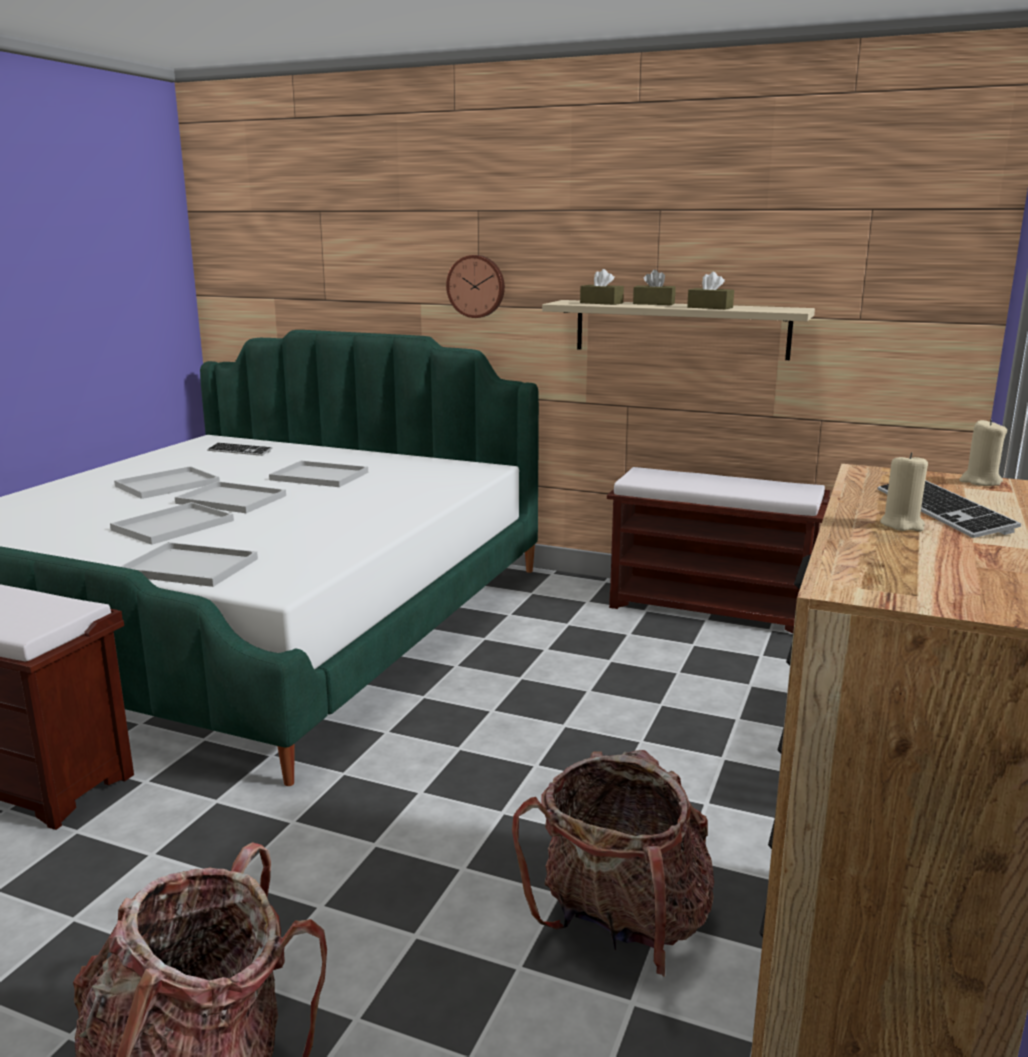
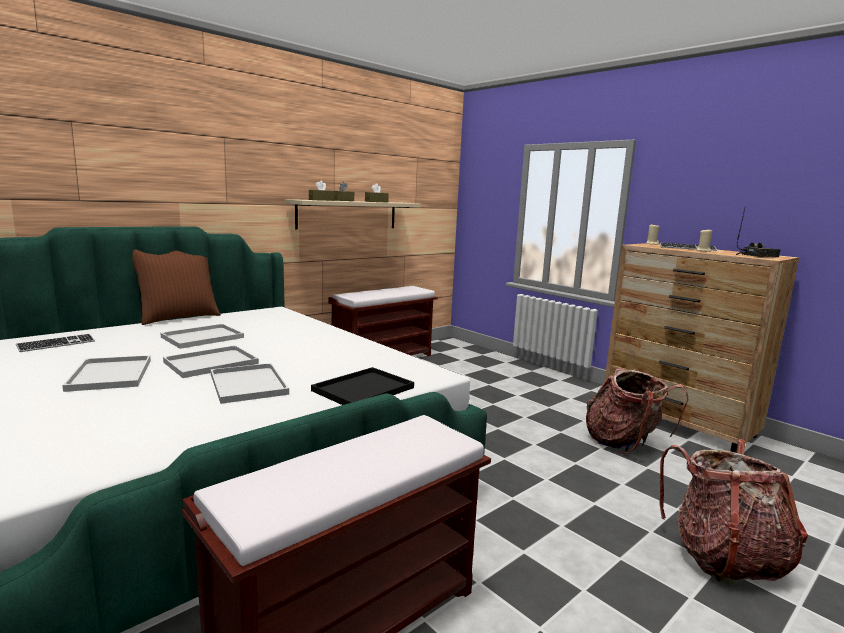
camera: 65 degrees left, 5 degrees down
(187, 567) = (362, 390): white tray -> black tray
(385, 451) = (178, 317): none -> brown pillow
(476, 286) = (227, 190): wall clock -> none
(900, 576) = (756, 256): none -> radio

